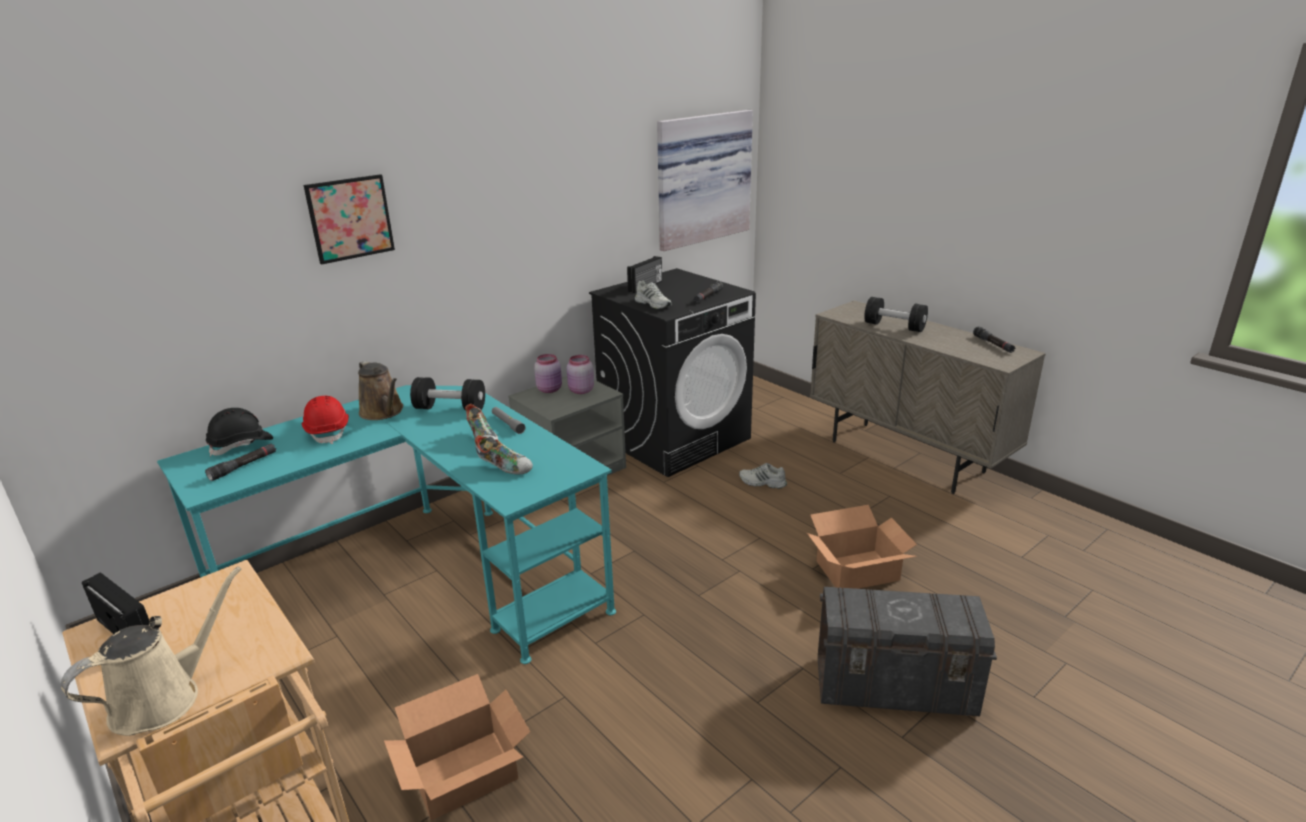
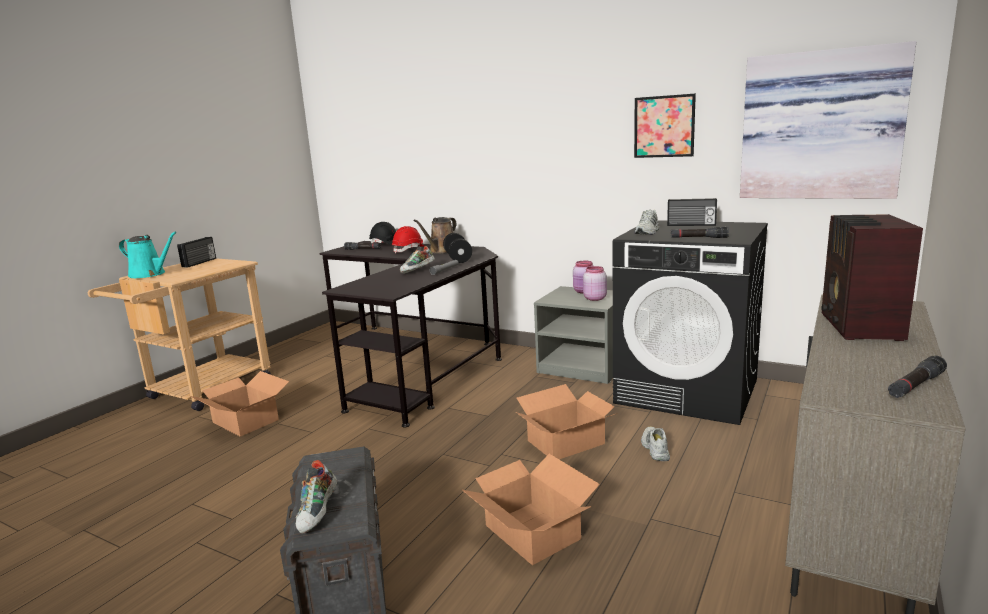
camera: 70 degrees right, 10 degrees down
(164, 698) = (150, 274): beige watering can -> turquoise watering can
(350, 218) = (466, 124): picture -> picture (664, 126)
(423, 575) = (417, 362): turquoise desk -> black desk
(505, 467) = (382, 281): shoe -> shoe (318, 513)
(724, 519) = (567, 442): none -> cardboard box
(894, 326) = (859, 327): black dumbbell -> radio

